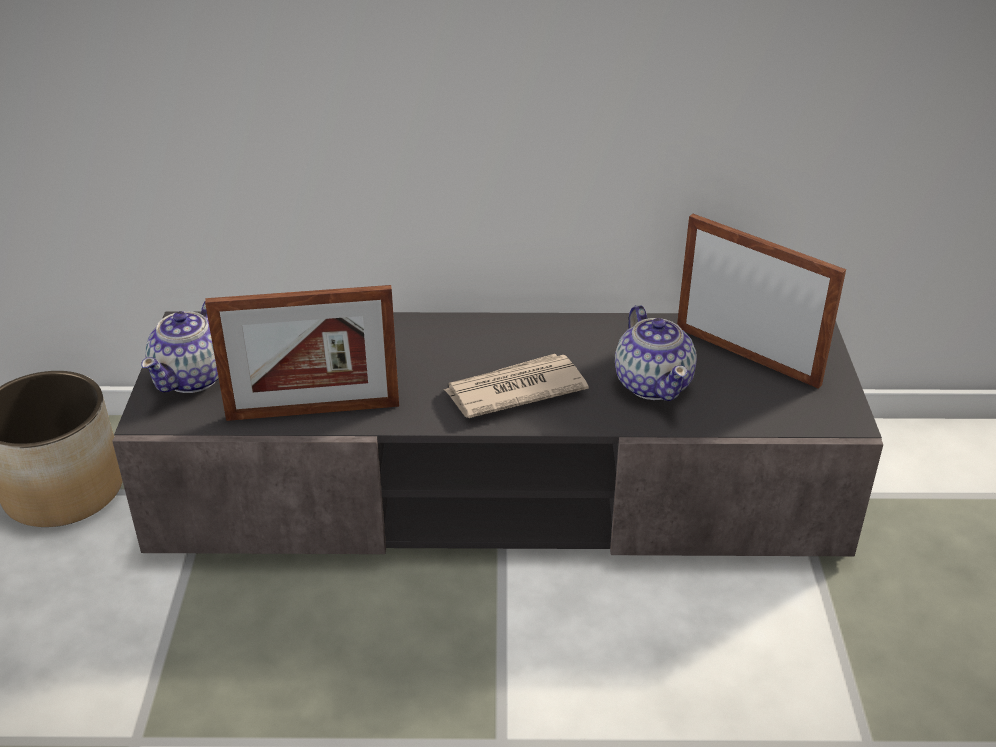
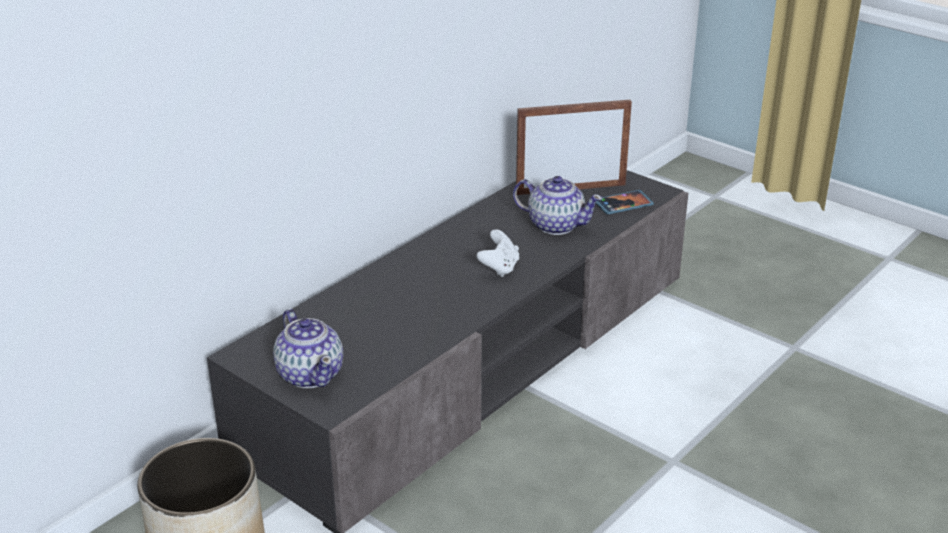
camera: 50 degrees left, 5 degrees down
(313, 411) = (419, 342): picture frame -> none
(513, 390) = (499, 268): newspaper -> white game controller
(772, 408) = (623, 204): none -> phone

